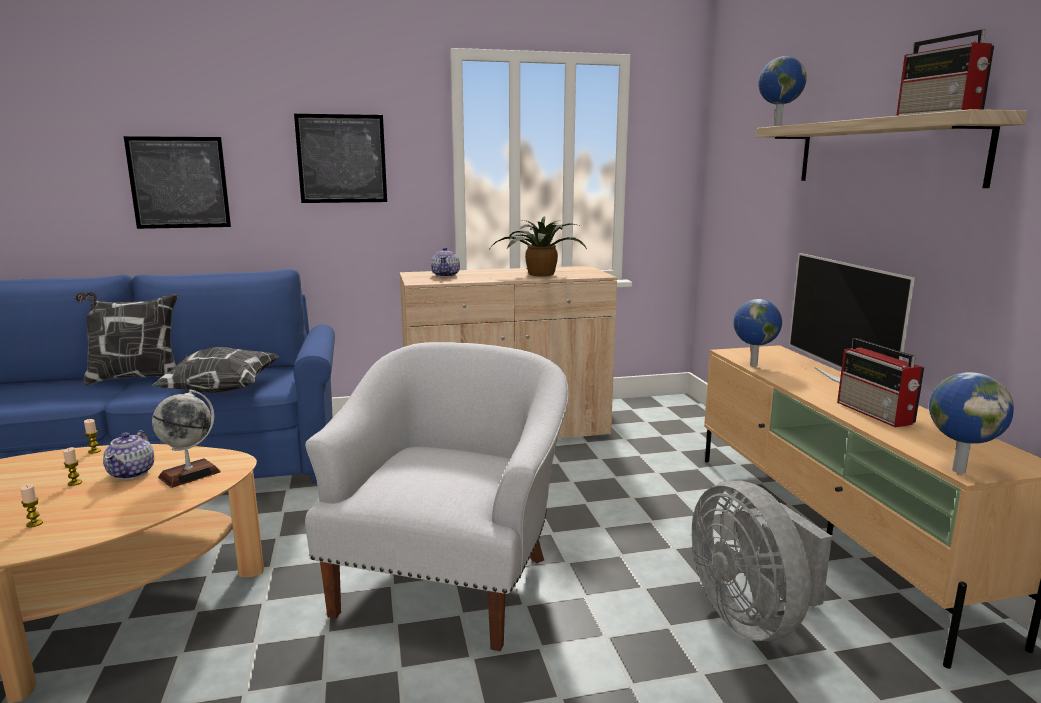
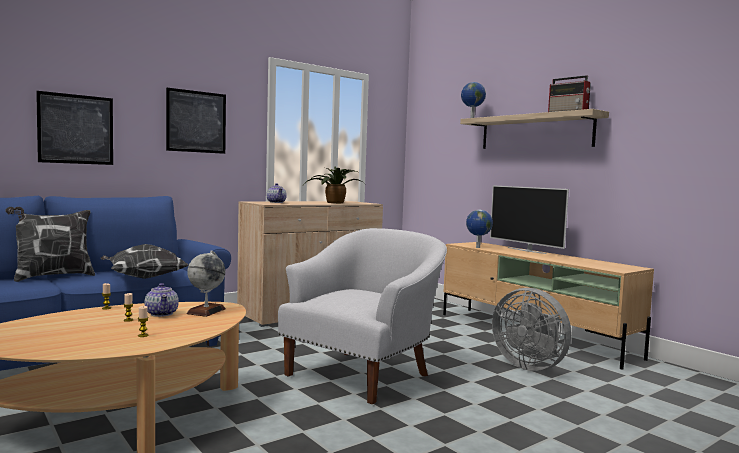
camera: 25 degrees left, 10 degrees down
(449, 581) = (363, 374): white armchair -> white armchair turned 45 degrees clockwise
(875, 413) = (559, 258): radio -> none
(958, 470) = (615, 270): globe -> none

